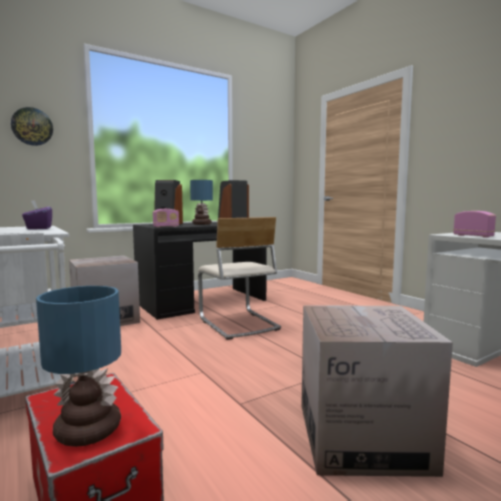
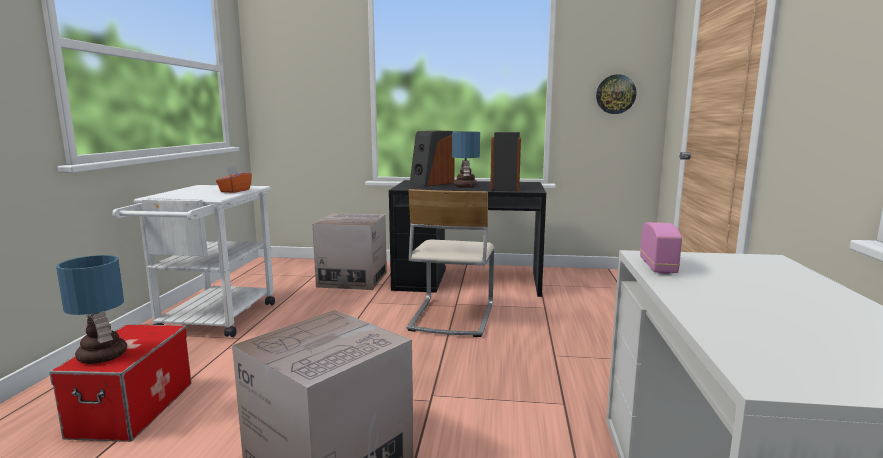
camera: 40 degrees right, 5 degrees up
(32, 126) = (319, 77): wall clock -> wall clock (615, 94)
(38, 228) = (235, 191): purple tissue box -> orange tissue box
(166, 227) = (408, 188): radio -> none

